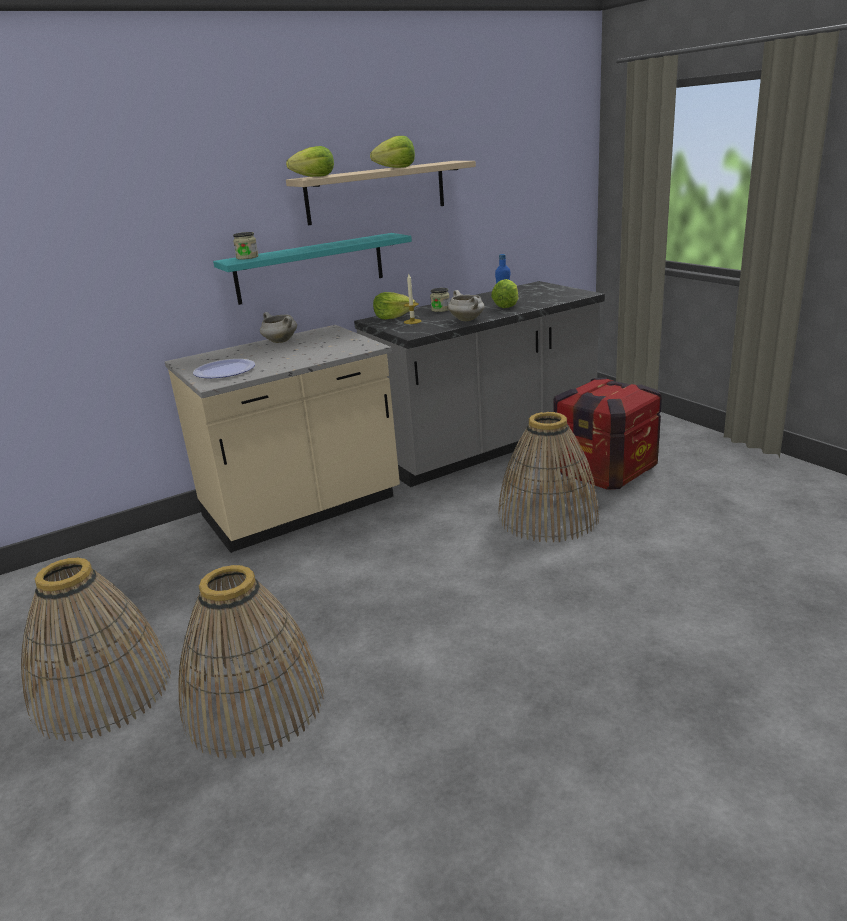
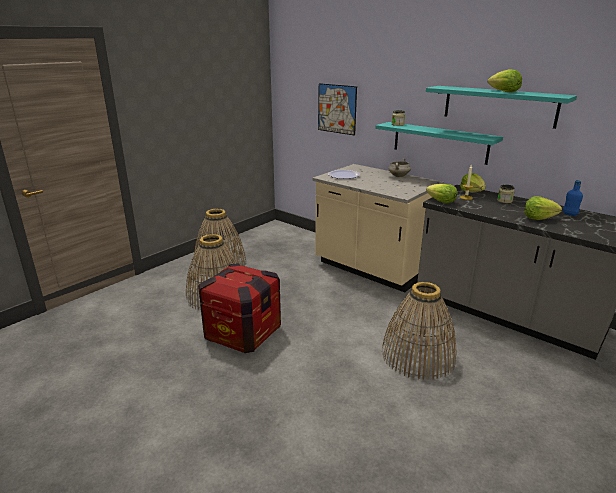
camera: 70 degrees right, 0 degrees up
(86, 267) = (337, 109): none -> picture
(314, 177) = (443, 87): lettuce -> lettuce (441, 201)
(376, 192) = (499, 106): beige shelf -> turquoise shelf
(467, 320) = (484, 211): white cooking pot -> none
(604, 470) = (514, 377): crate -> crate (243, 333)

